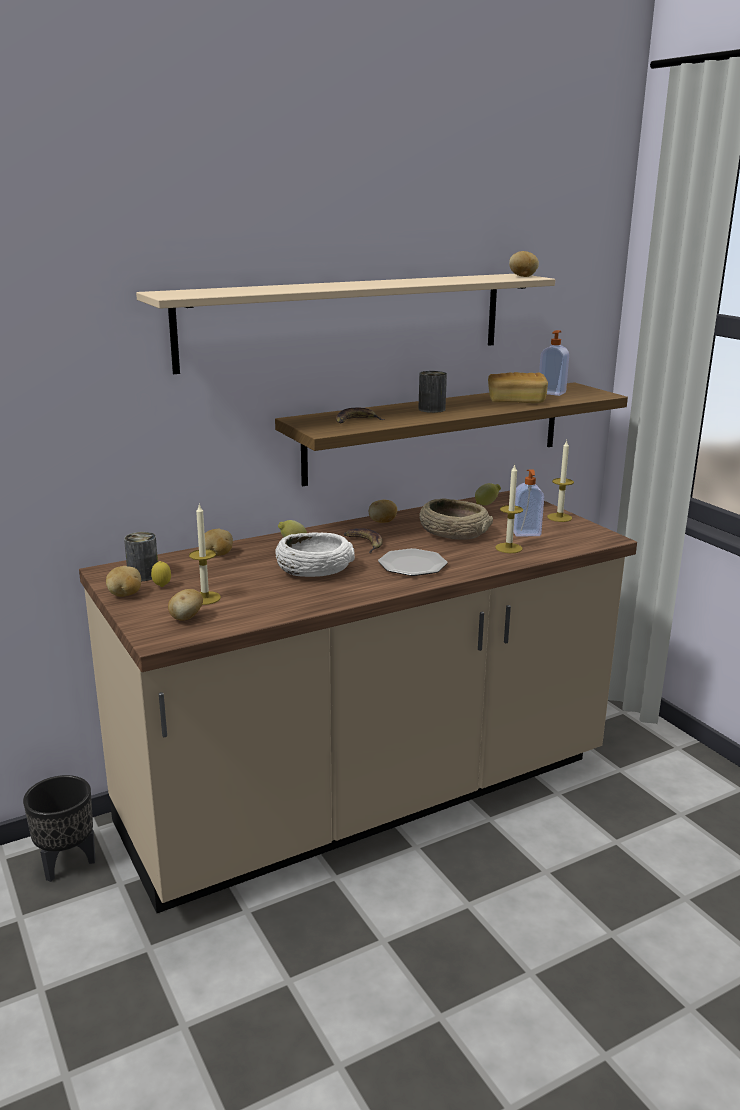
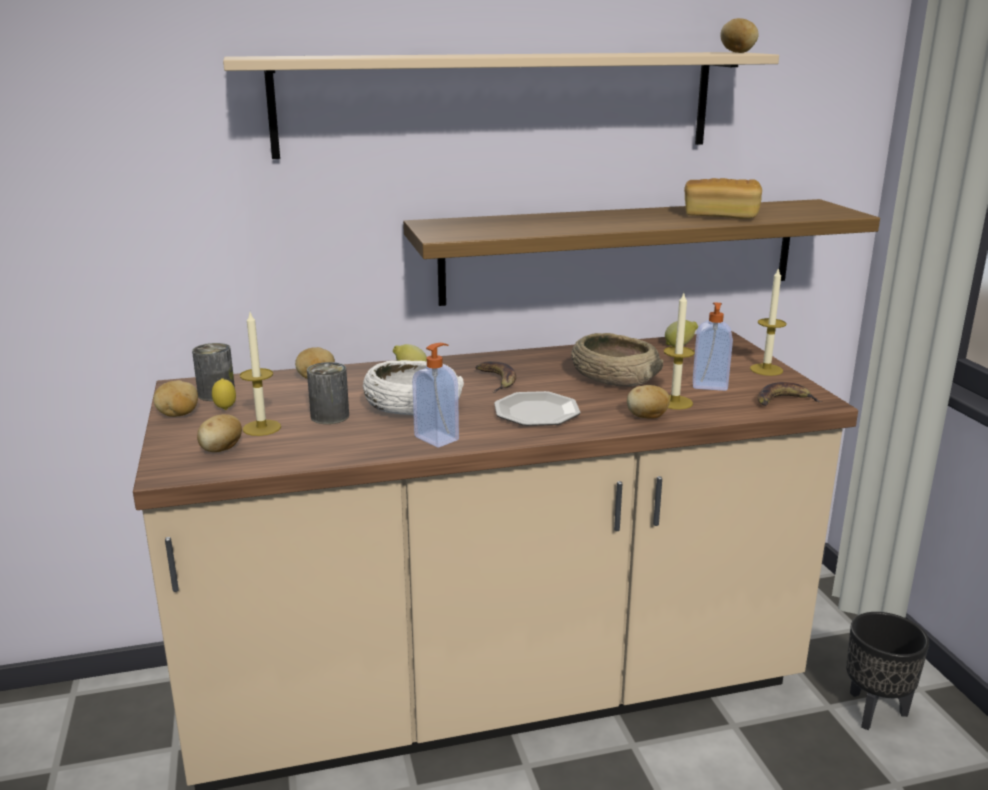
camera: 15 degrees right, 0 degrees up
(67, 863) = (132, 712): black planter -> black planter (873, 711)
(356, 421) = (494, 227): banana -> banana (783, 401)
(382, 522) = (535, 357): potato -> potato (647, 417)
(431, 409) = (602, 219): can -> can (330, 416)
(552, 392) = (778, 209): soap dispenser -> soap dispenser (437, 438)

